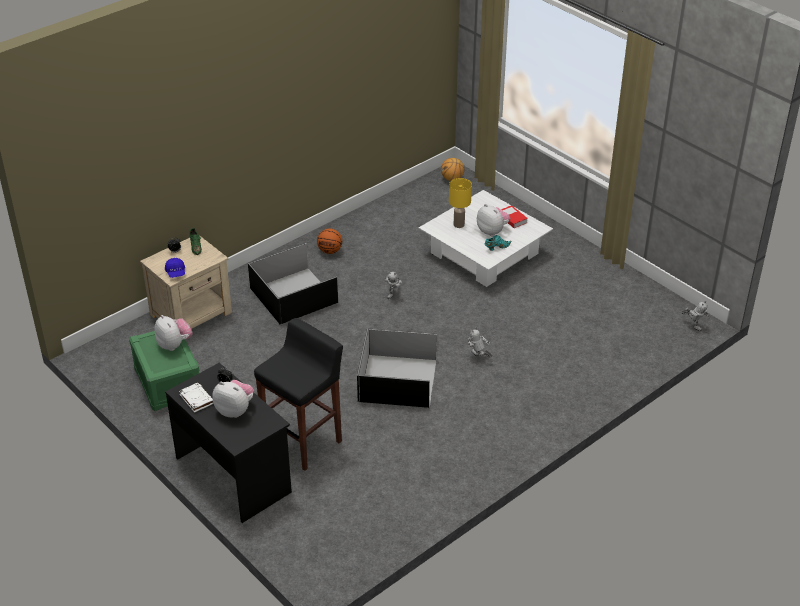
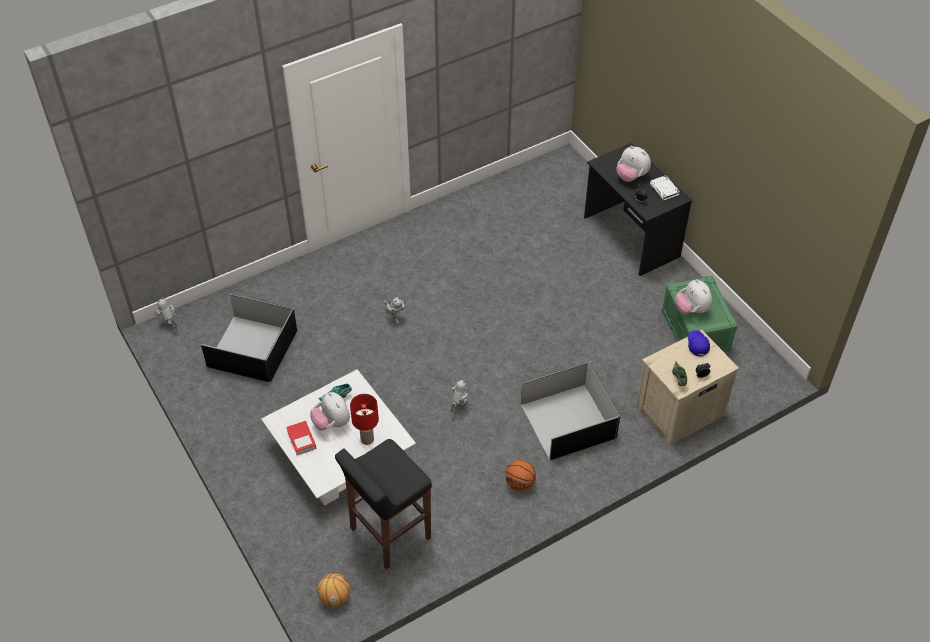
camera: 170 degrees left, 10 degrees up
(304, 442) = (570, 257): black stool -> black stool (389, 534)
(397, 381) = (477, 303): black storage box -> black storage box (252, 347)
(458, 225) = (367, 439): yellow table lamp -> red table lamp

